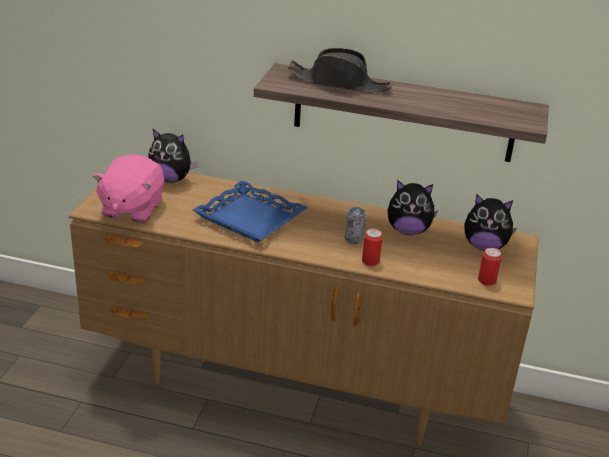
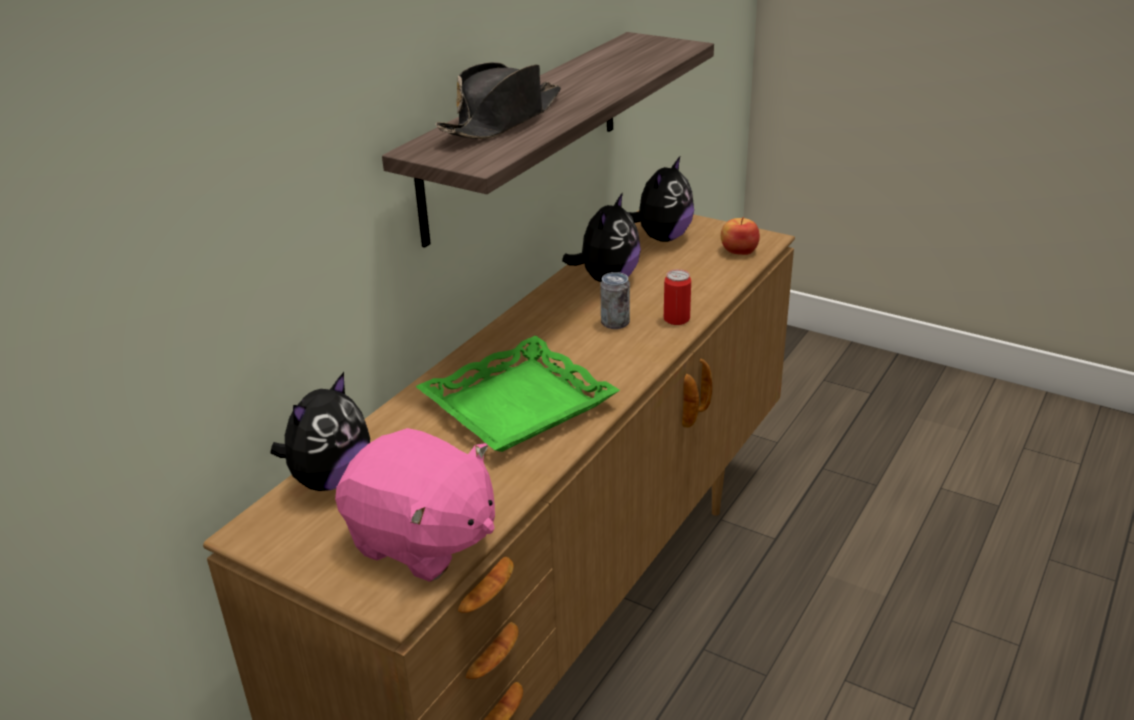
camera: 70 degrees left, 0 degrees up
(249, 218) = (518, 405): blue tray -> green tray
(487, 280) = (739, 250): can -> apple

